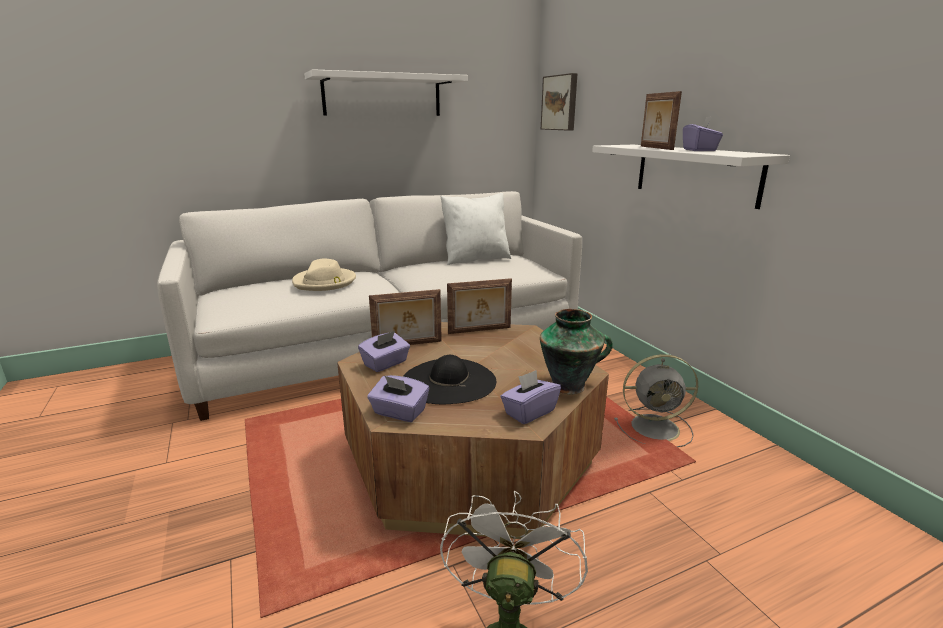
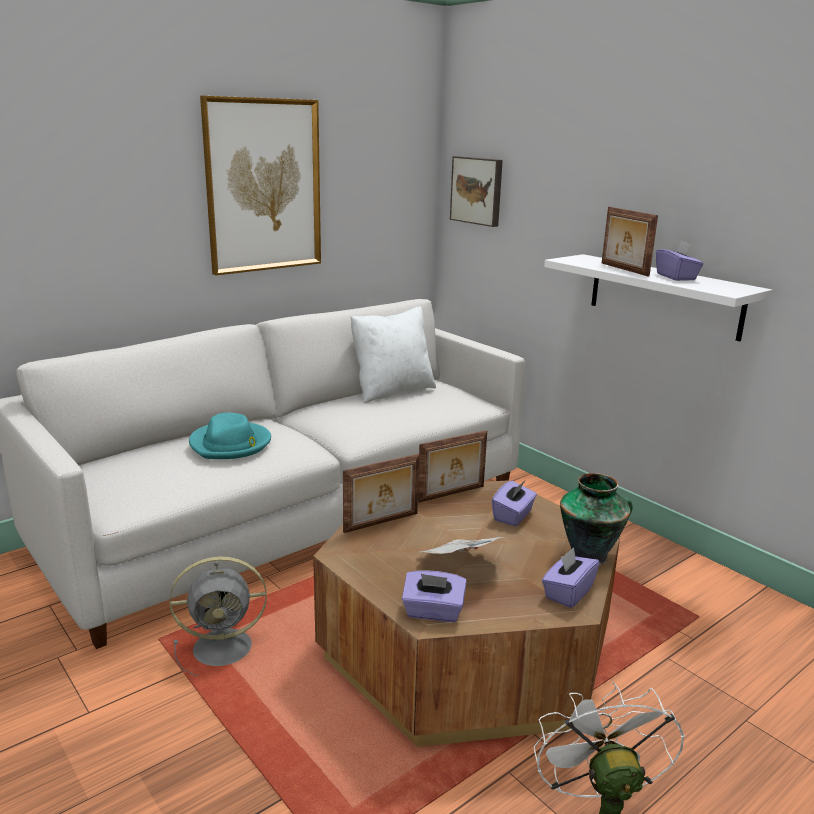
camera: 15 degrees left, 0 degrees up
(325, 282) = (231, 444): beige hat -> turquoise hat
(382, 95) = (263, 186): white shelf -> picture
(386, 364) = (374, 551): purple tissue box -> purple tissue box (513, 516)
(449, 381) = (460, 565): black hat -> newspaper
(656, 427) = (646, 583): grey fan -> grey fan (225, 647)

